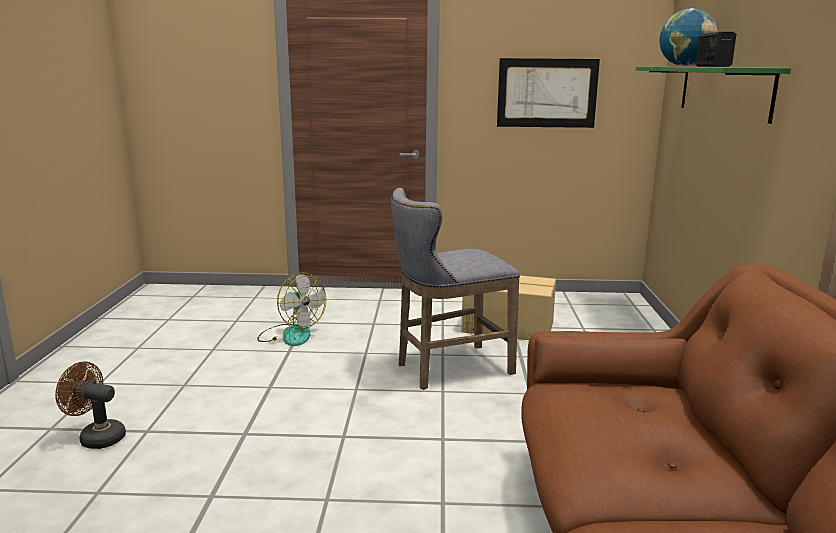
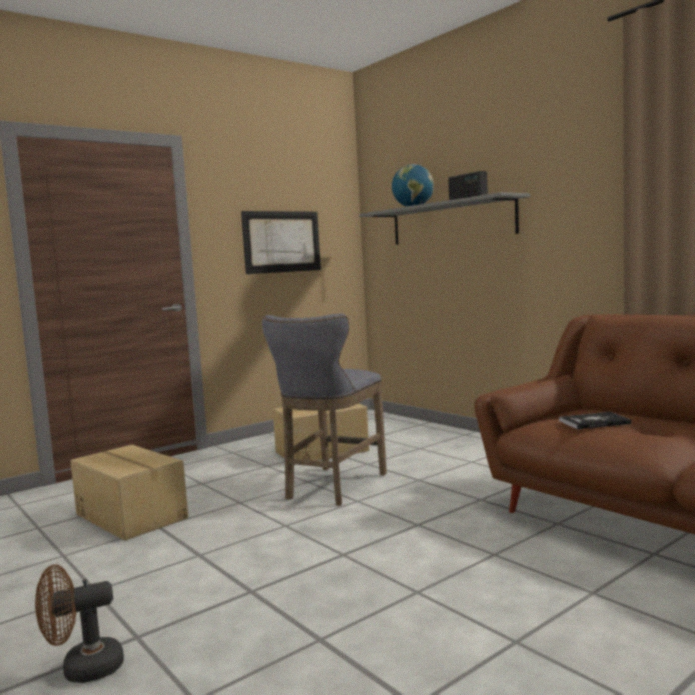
camera: 40 degrees left, 10 degrees down
(290, 334) = (132, 516): fan -> cardboard box
(608, 413) = (594, 422): none -> book
(723, 91) = (451, 222): green shelf -> grey shelf

